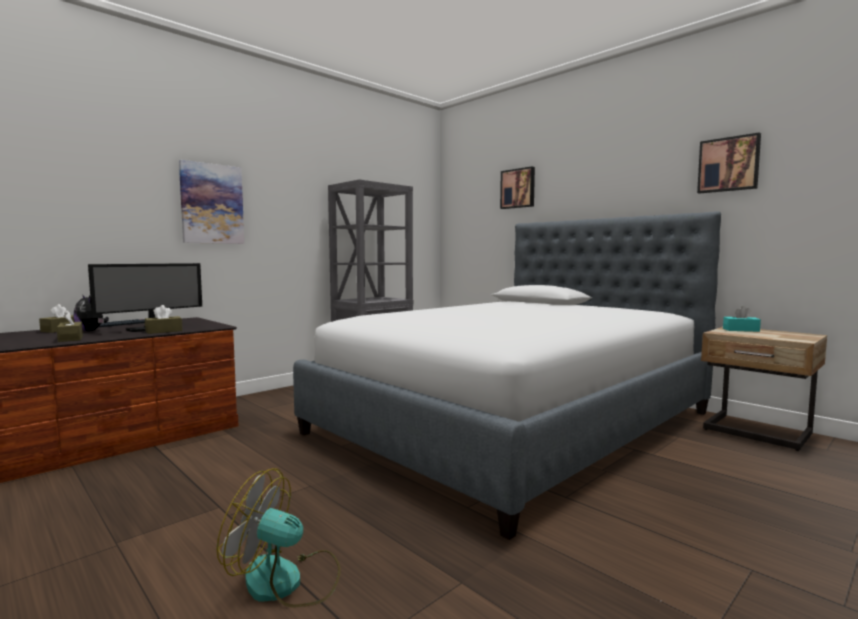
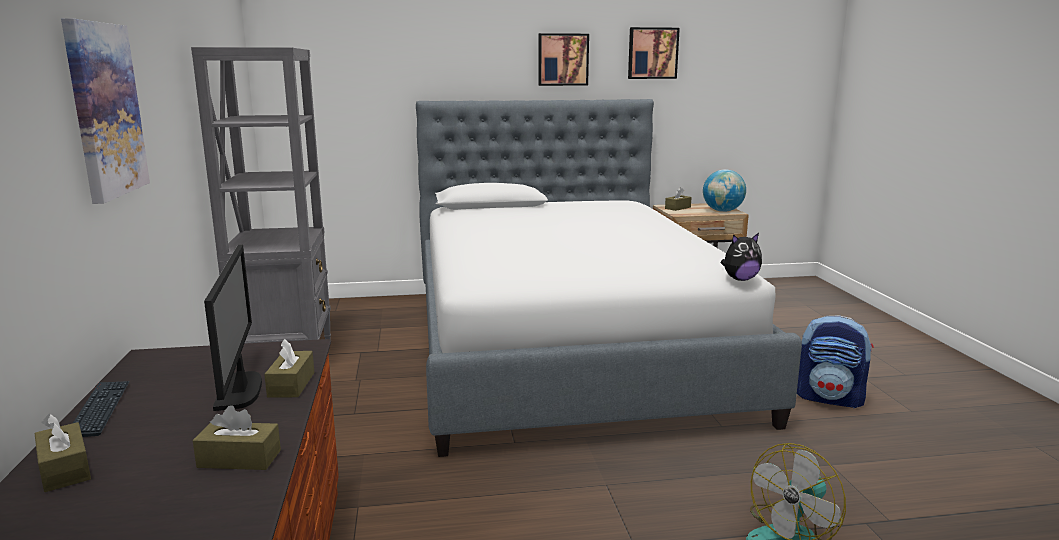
camera: 55 degrees left, 10 degrees up
(91, 331) = (152, 440): plush toy -> plush toy (740, 279)
(518, 188) = (407, 51): picture -> picture (562, 59)
(636, 554) = (830, 398): none -> backpack
(740, 330) = (677, 208): turquoise tissue box -> brown tissue box
(787, 338) = (722, 211): none -> globe

